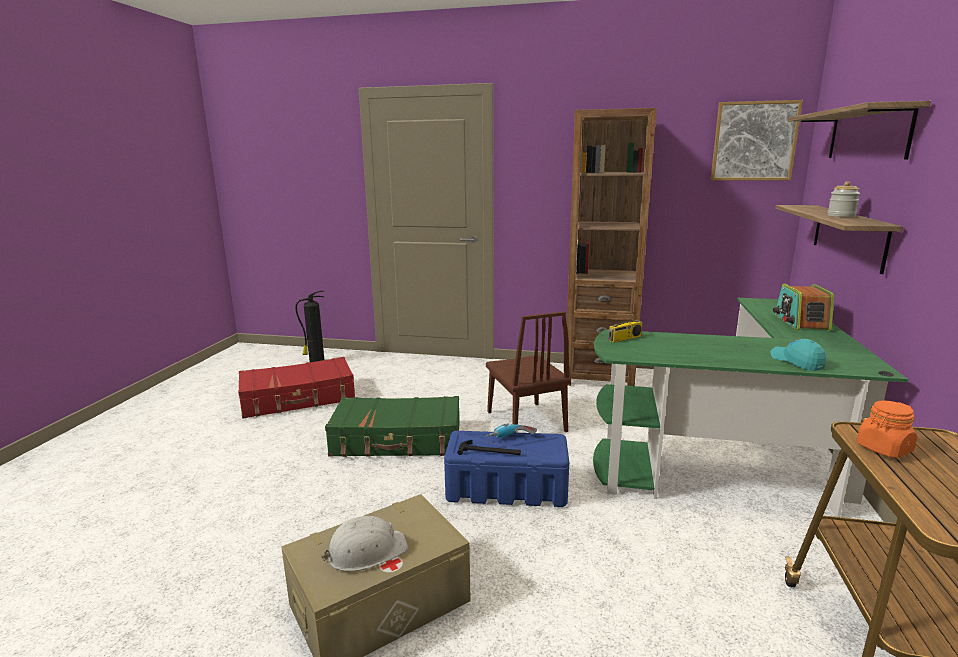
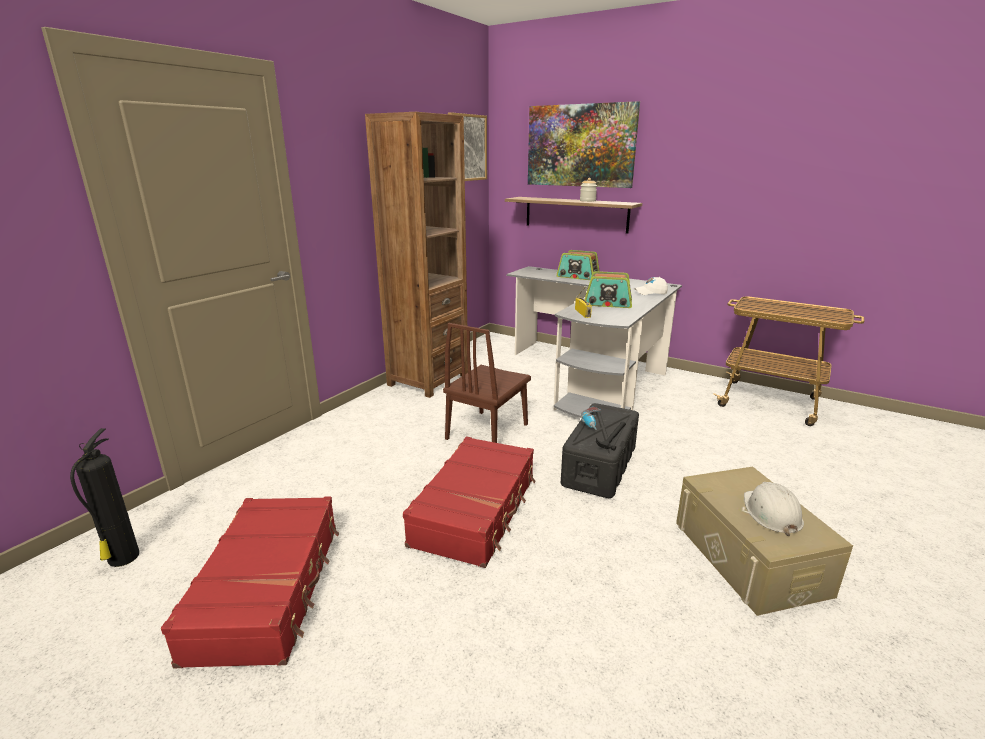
camera: 70 degrees left, 5 degrees up
(397, 440) = (476, 510): green suitcase -> red suitcase
(507, 488) = (600, 465): blue storage box -> black storage box
(526, 421) = (487, 431): brown chair -> brown chair turned 120 degrees clockwise
(688, 345) = (607, 303): none -> radio
(738, 459) = (593, 376): green desk -> grey desk
(797, 362) = (650, 293): turquoise cap -> white cap
(867, 134) = (580, 146): shelf -> picture
(883, 449) = (767, 309): orange jar -> none

